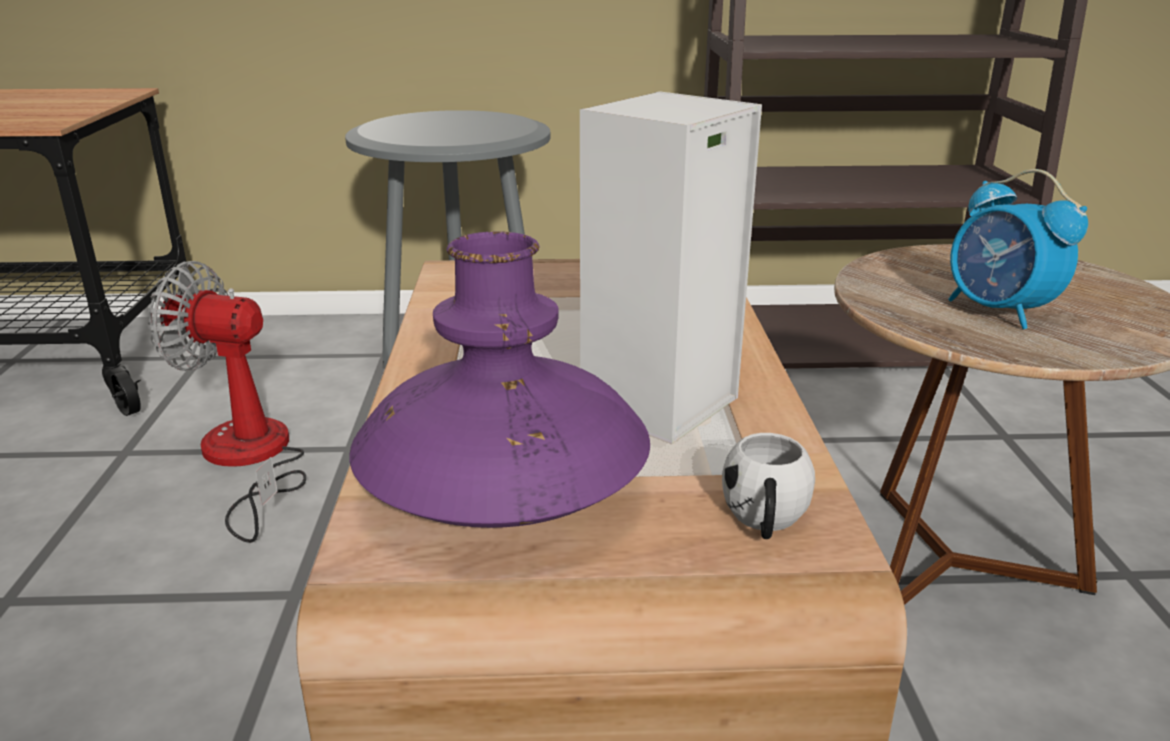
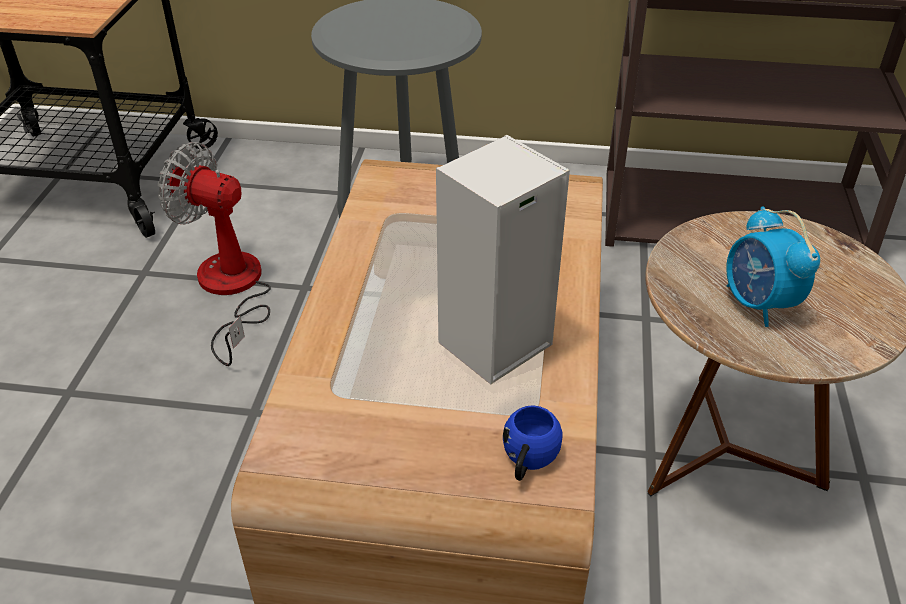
camera: 10 degrees right, 15 degrees up
(504, 489) = (370, 410): purple vase -> none
(764, 522) = (527, 462): white mug -> blue mug

